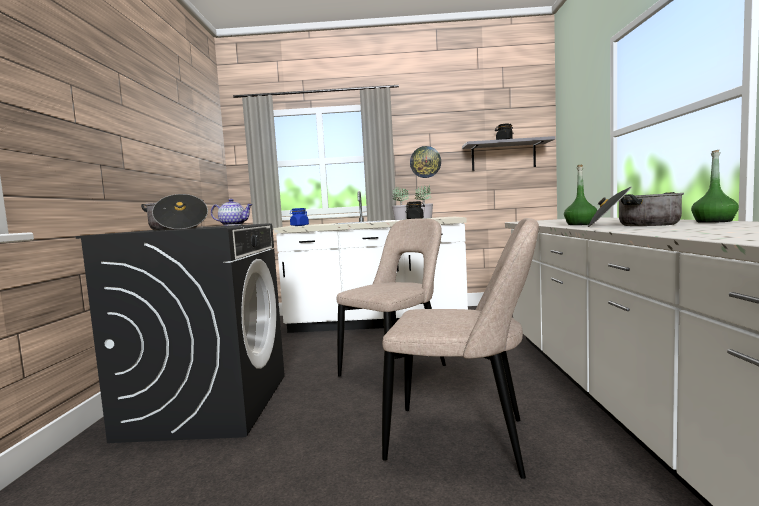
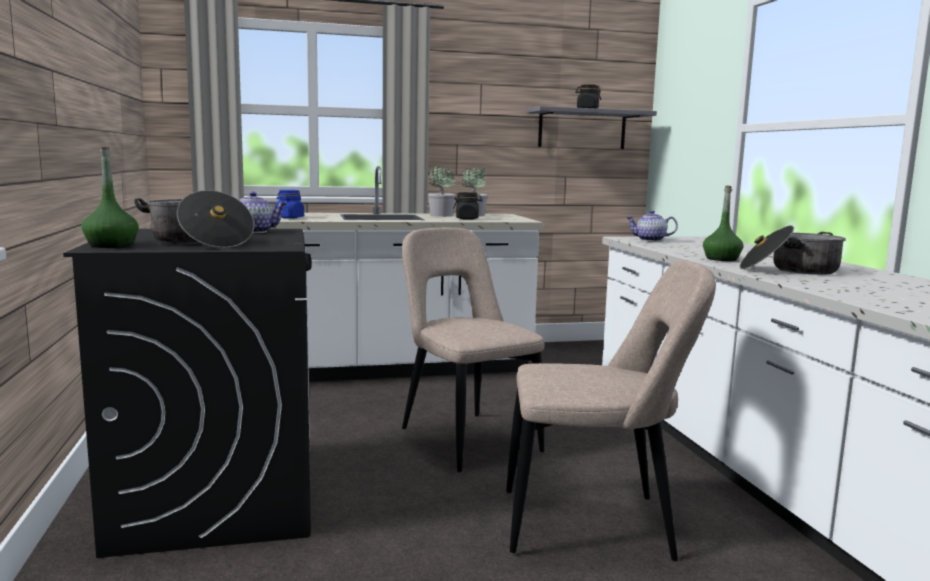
camera: 15 degrees left, 5 degrees up
(397, 369) = (465, 438): beige chair -> beige chair turned 60 degrees counterclockwise
(425, 162) = (472, 127): wall clock -> none
(538, 221) = (650, 240): none -> teapot
(713, 221) = (868, 271): green bottle -> green bottle (111, 245)

